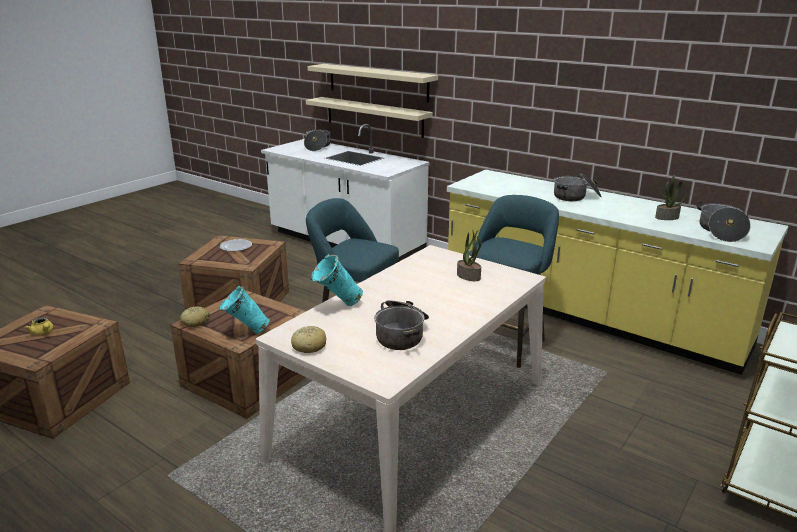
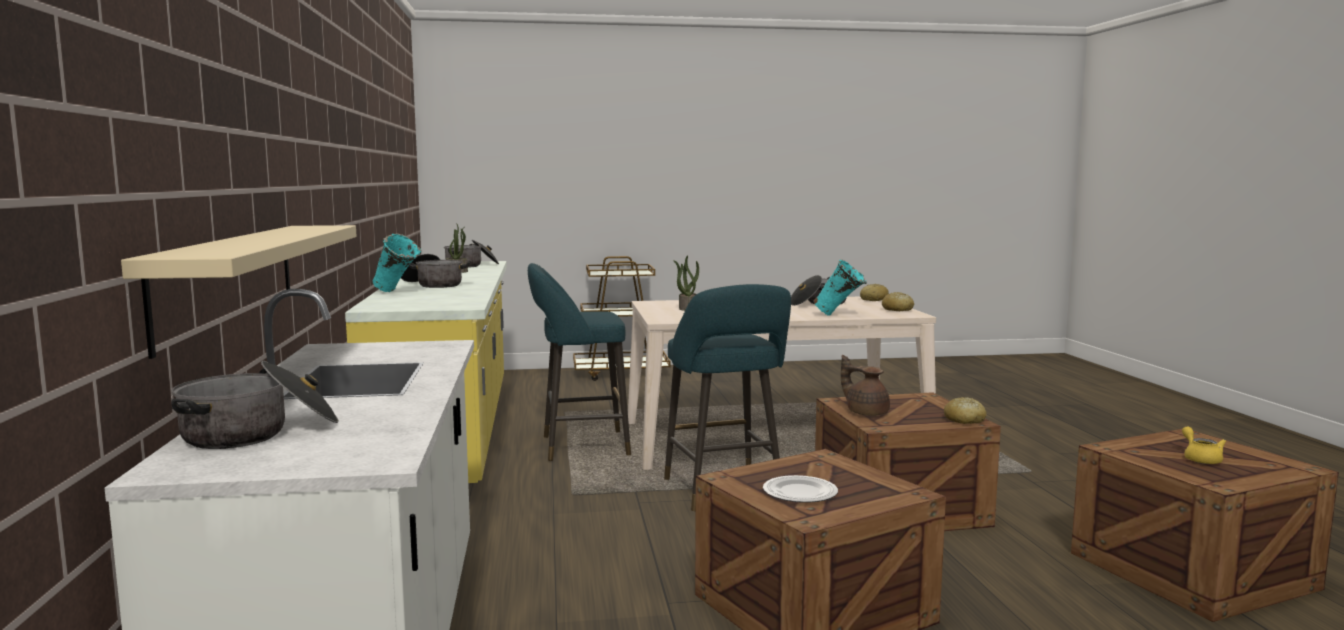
camera: 135 degrees left, 15 degrees down
(246, 333) = (910, 400): turquoise vase -> turquoise vase (397, 292)
(261, 307) = (866, 412): none -> brown teapot
(370, 375) = (874, 300): none -> bread
(377, 82) = (227, 170): beige shelf -> none

